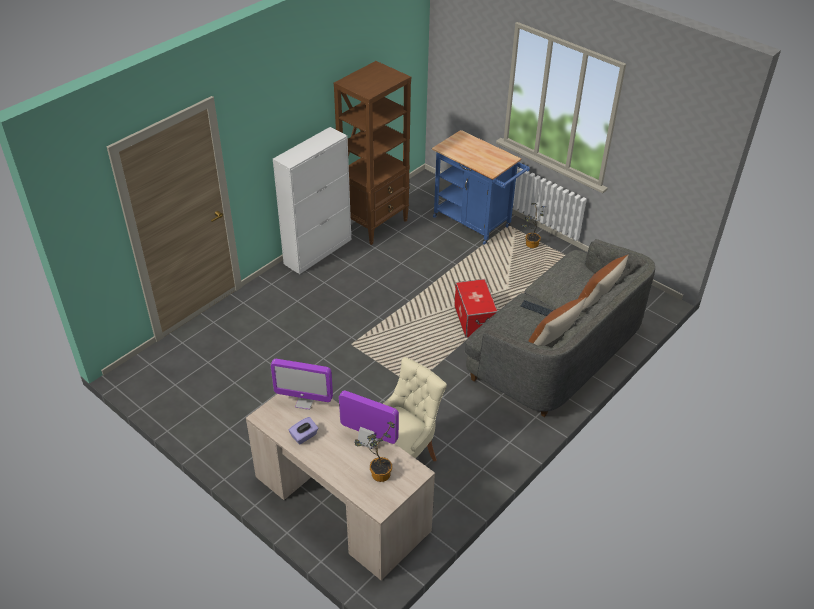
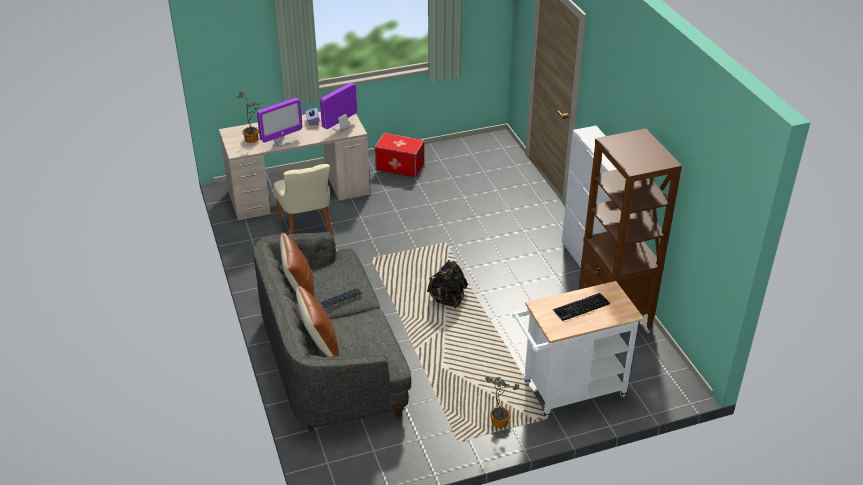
camera: 120 degrees right, 5 degrees down
(429, 314) = (447, 299): none -> black backpack
(474, 319) = (416, 324): storage box -> storage box (399, 166)
(475, 154) = (581, 307): none -> keyboard
(475, 223) = (568, 391): blue cart -> white cart

